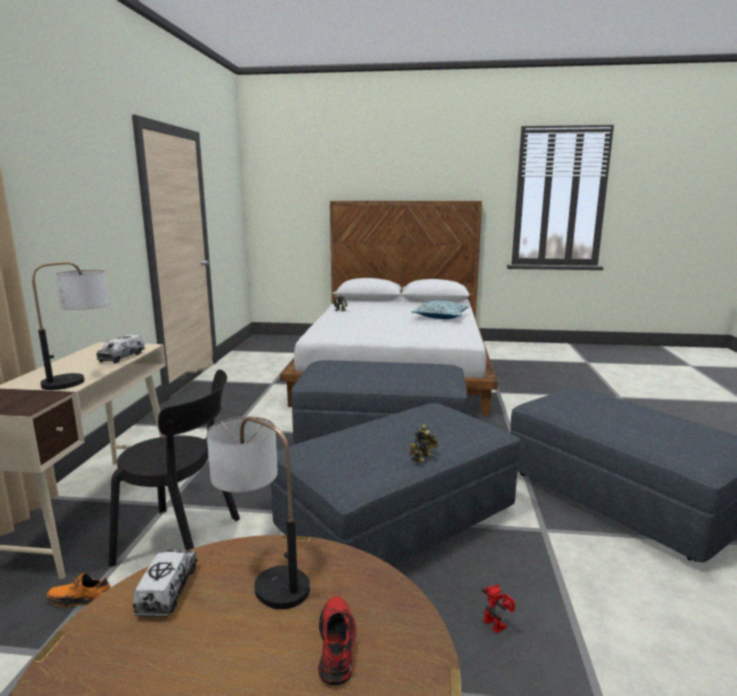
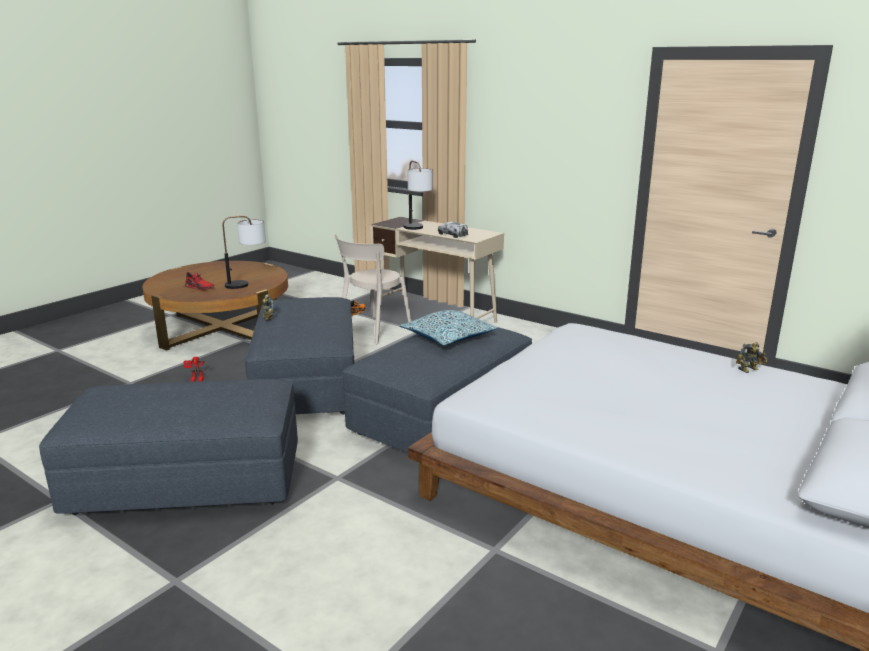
camera: 120 degrees right, 5 degrees up
(168, 590) = (267, 274): toy truck -> none
(184, 541) = (372, 331): black chair -> beige chair
(441, 317) = (647, 431): pillow -> pillow (448, 337)

